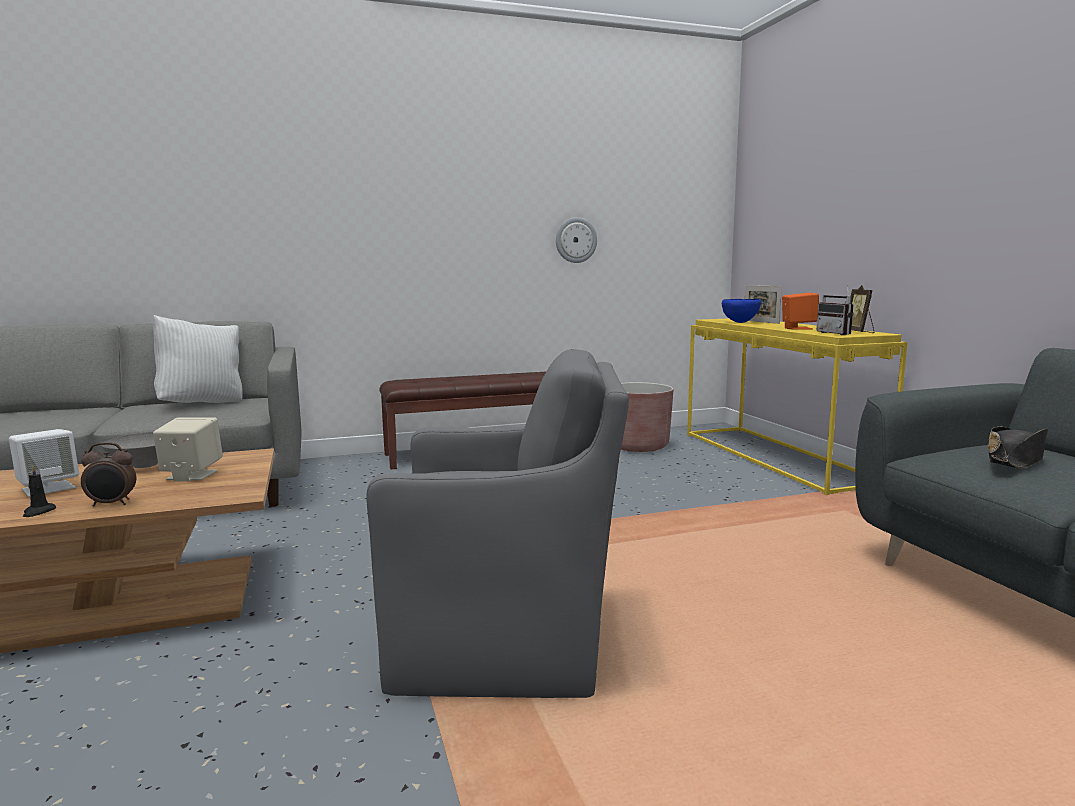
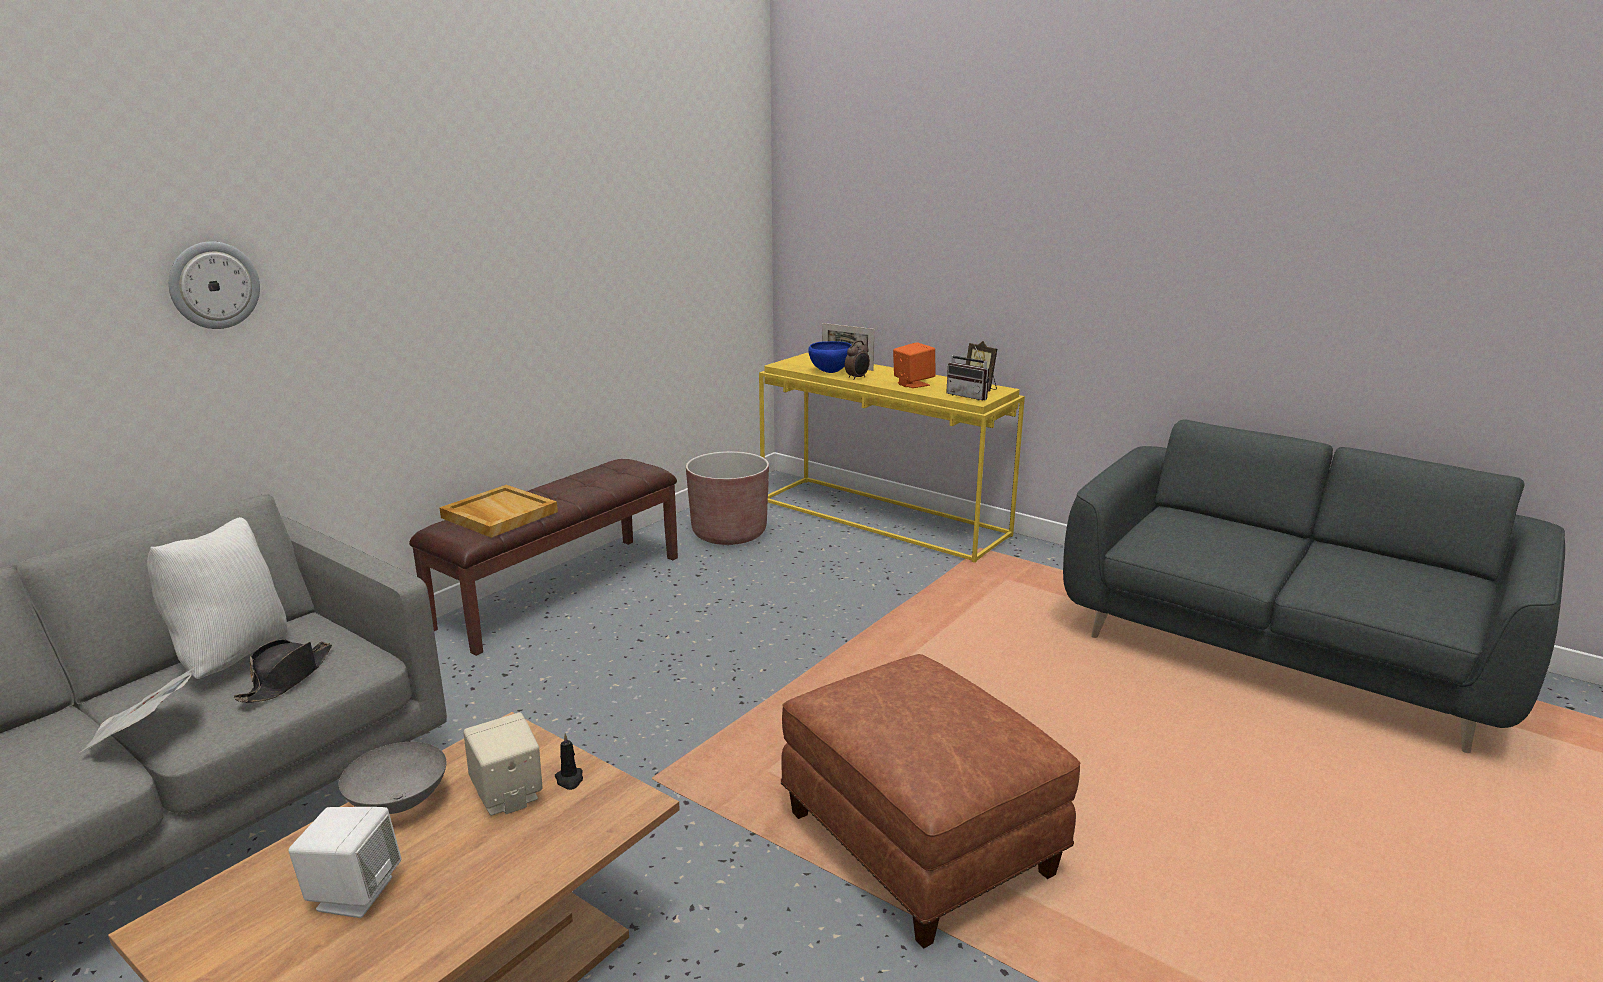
camera: 35 degrees left, 10 degrees up
(38, 512) = (442, 932): black candle -> black candle (569, 779)
(112, 504) = (511, 879): alarm clock -> alarm clock (857, 378)
(113, 418) = (145, 734): none -> newspaper
(435, 380) = (498, 515): none -> beige tray
(506, 644) = (921, 844): grey armchair -> brown ottoman
(576, 240) = (620, 281): wall clock -> wall clock (214, 285)
(1015, 460) = (1197, 536): black hat -> black hat (287, 678)

